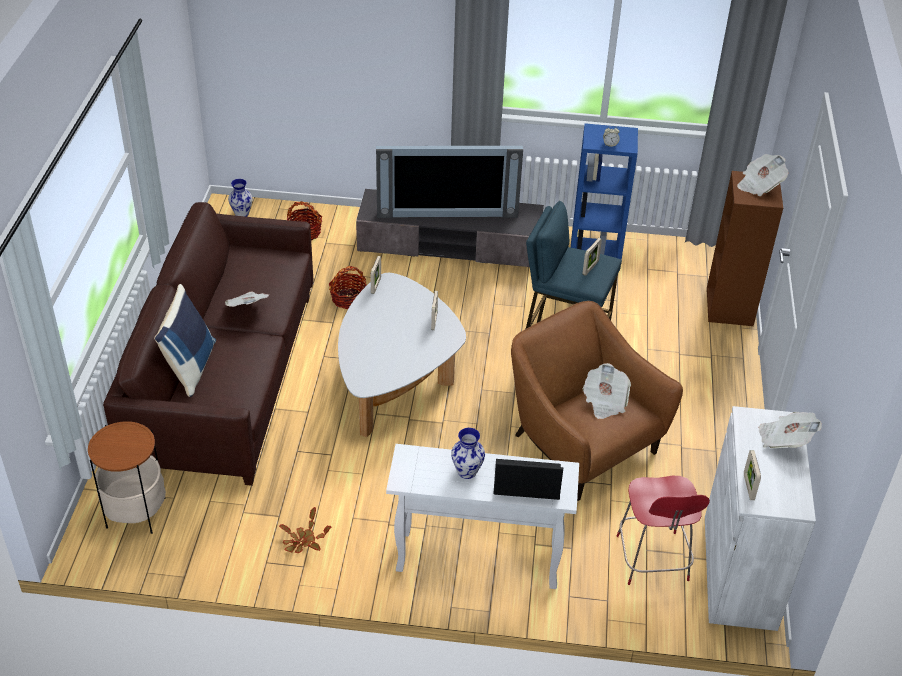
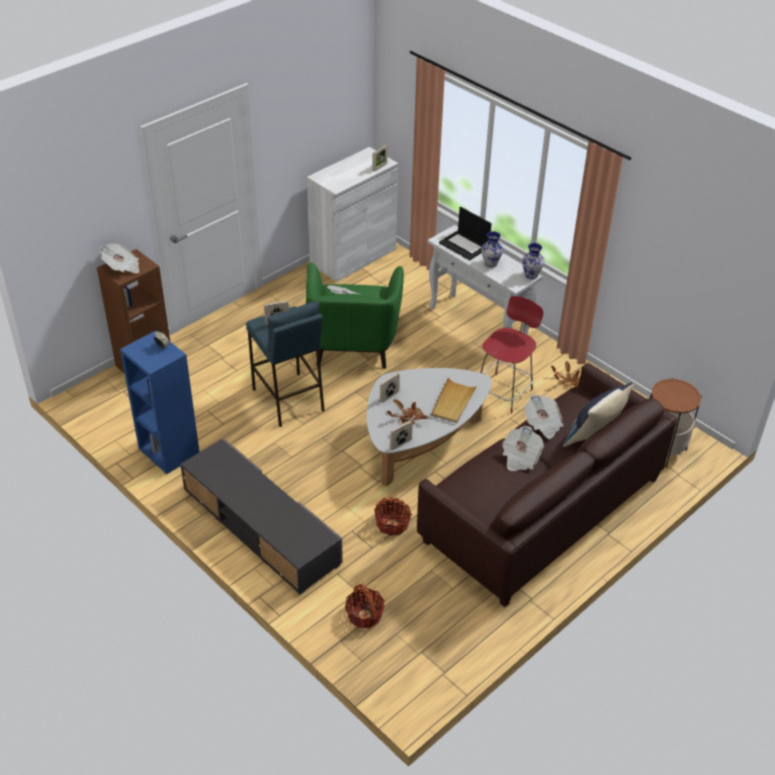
camera: 140 degrees left, 0 degrees up
(241, 213) = (401, 676): vase -> vase (531, 275)
(368, 348) = (453, 402): none -> beige tray
(394, 311) = (408, 418): none -> potted plant
(447, 212) = (261, 501): television -> none
(582, 444) = (353, 344): brown armchair -> green armchair
(652, 560) = (388, 280): red stool -> red stool (504, 391)
(784, 440) = (334, 172): newspaper -> newspaper (543, 424)

